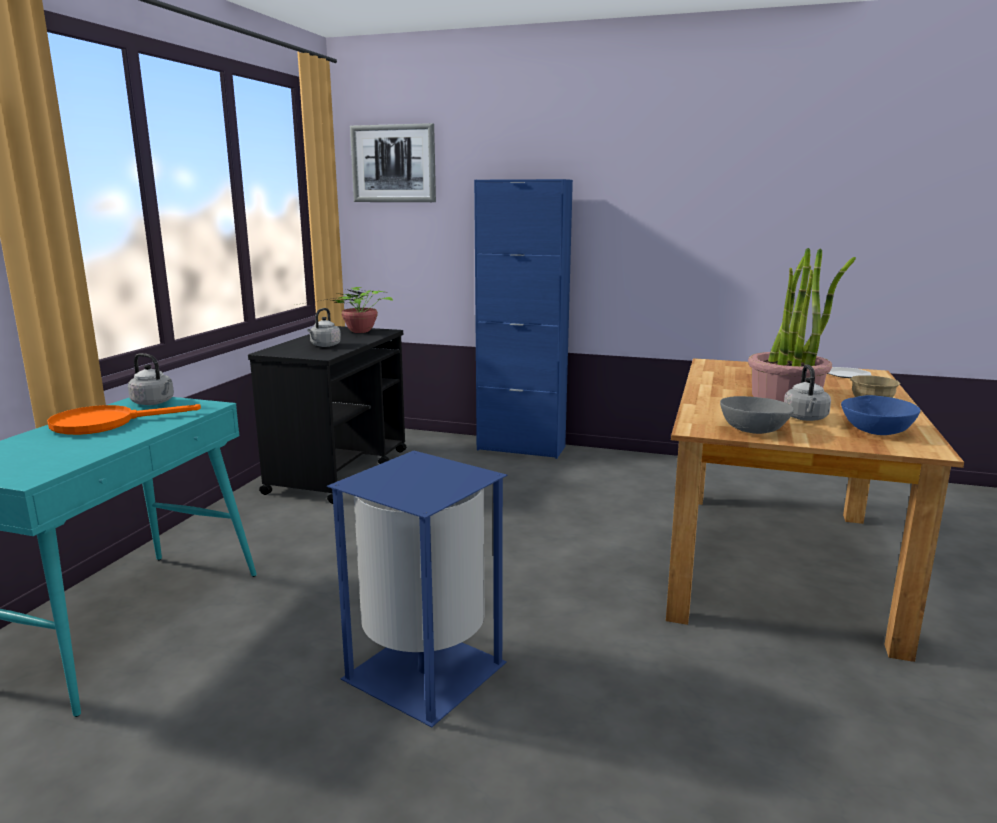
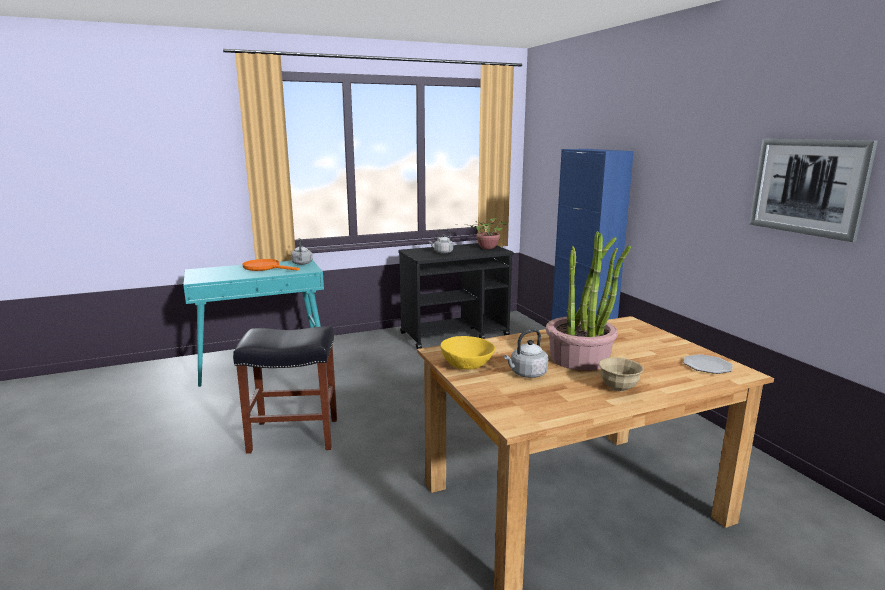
camera: 50 degrees right, 0 degrees up
(393, 164) = (547, 134): picture -> picture (808, 187)
(424, 670) = (295, 435): blue trash can -> black stool
(753, 429) = (467, 365): grey bowl -> yellow bowl
(876, 431) = (537, 400): blue bowl -> none

